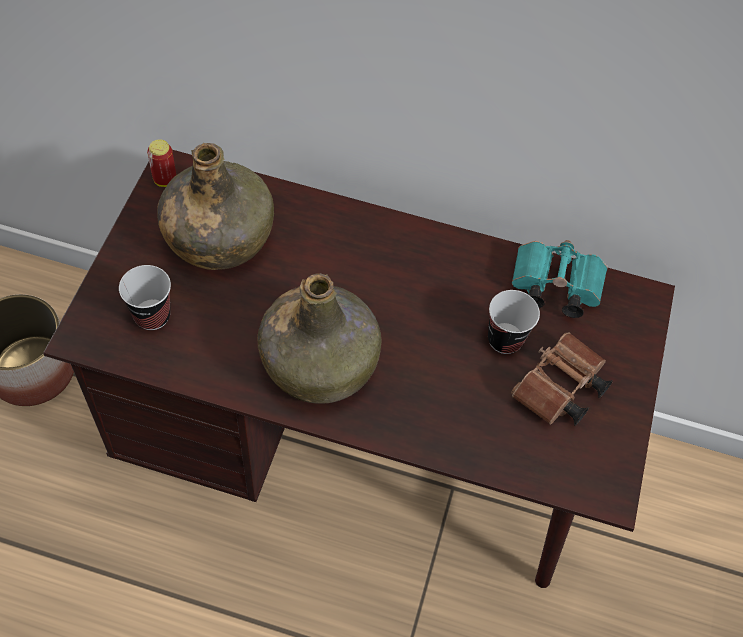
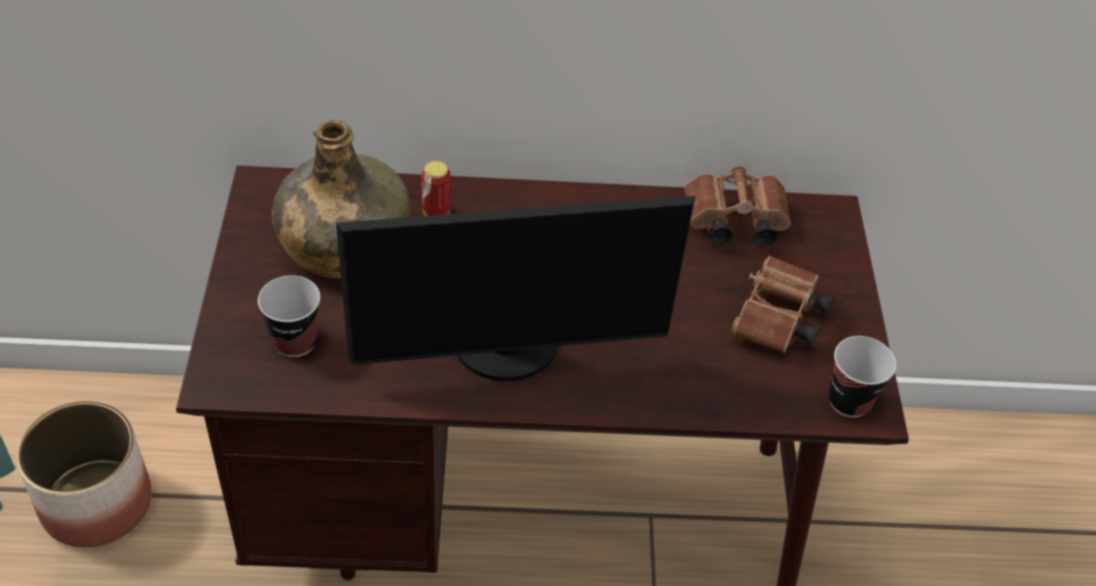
camera: 15 degrees left, 10 degrees down
(165, 180) = (259, 198): can -> can (436, 212)
(320, 362) = (507, 349): green bottle -> monitor
(505, 339) = (701, 283): cup -> cup (849, 401)
(552, 287) = (731, 222): turquoise binoculars -> brown binoculars

